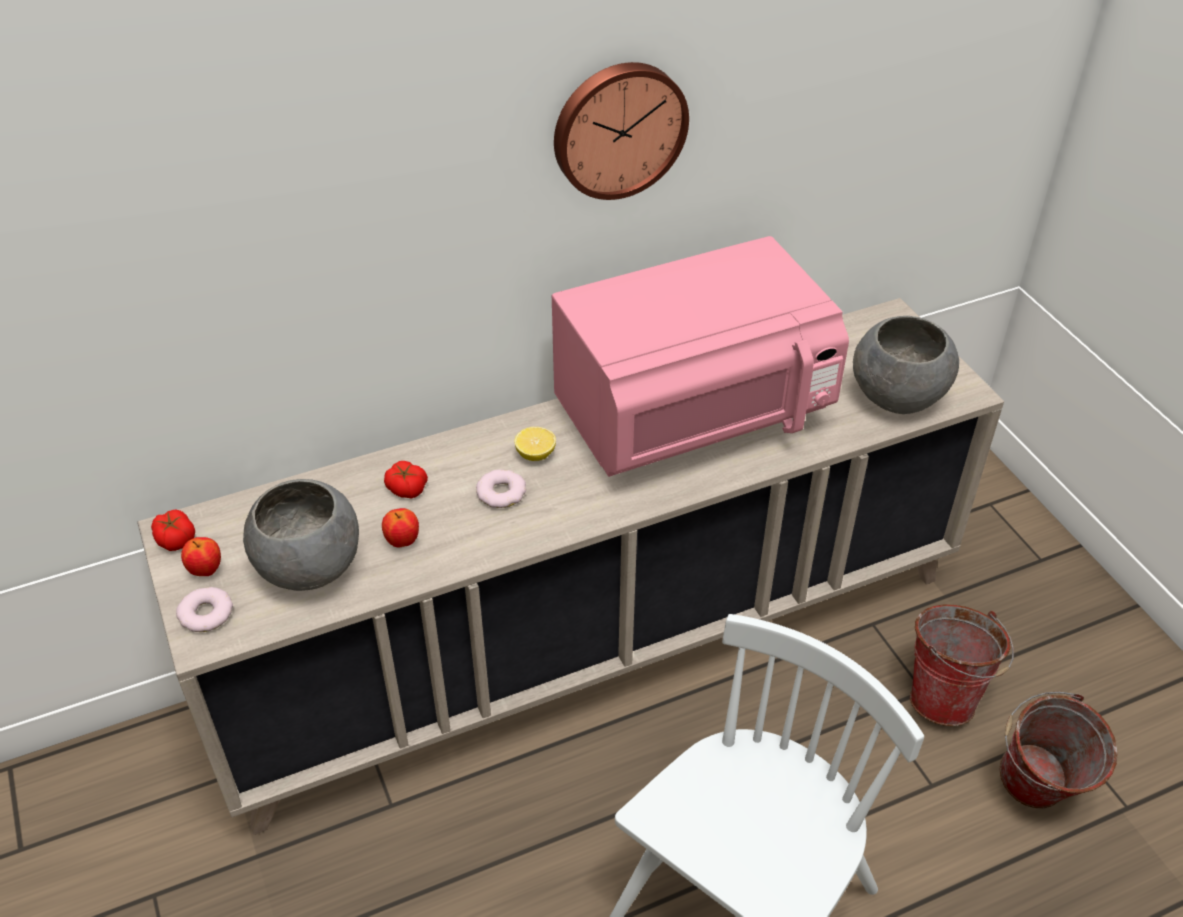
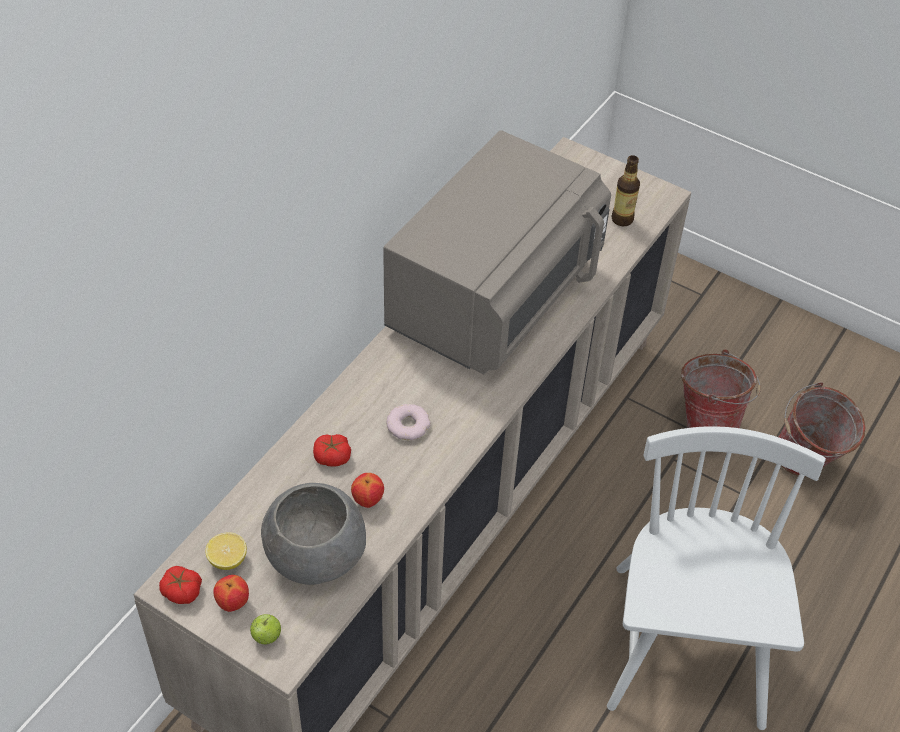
camera: 35 degrees left, 5 degrees up
(205, 614) = (266, 636): donut -> apple
(535, 454) = (407, 382): lemon -> lemon (227, 559)
(618, 128) = (409, 93): wall clock -> none
(693, 416) = (495, 298): pink microwave -> grey microwave
(897, 397) = (622, 219): grey bowl -> bottle

